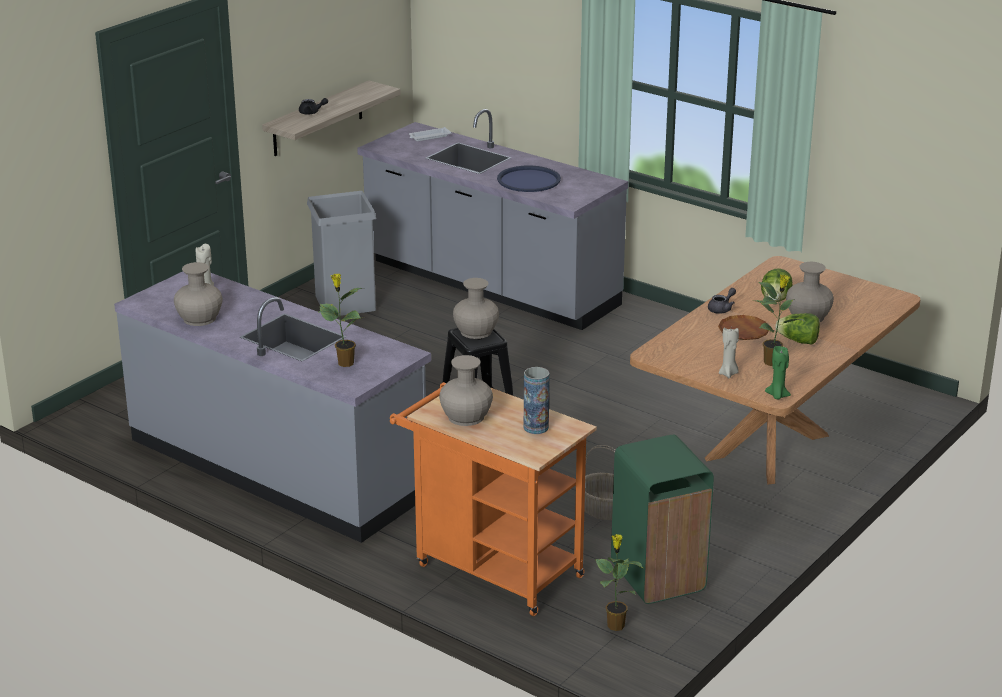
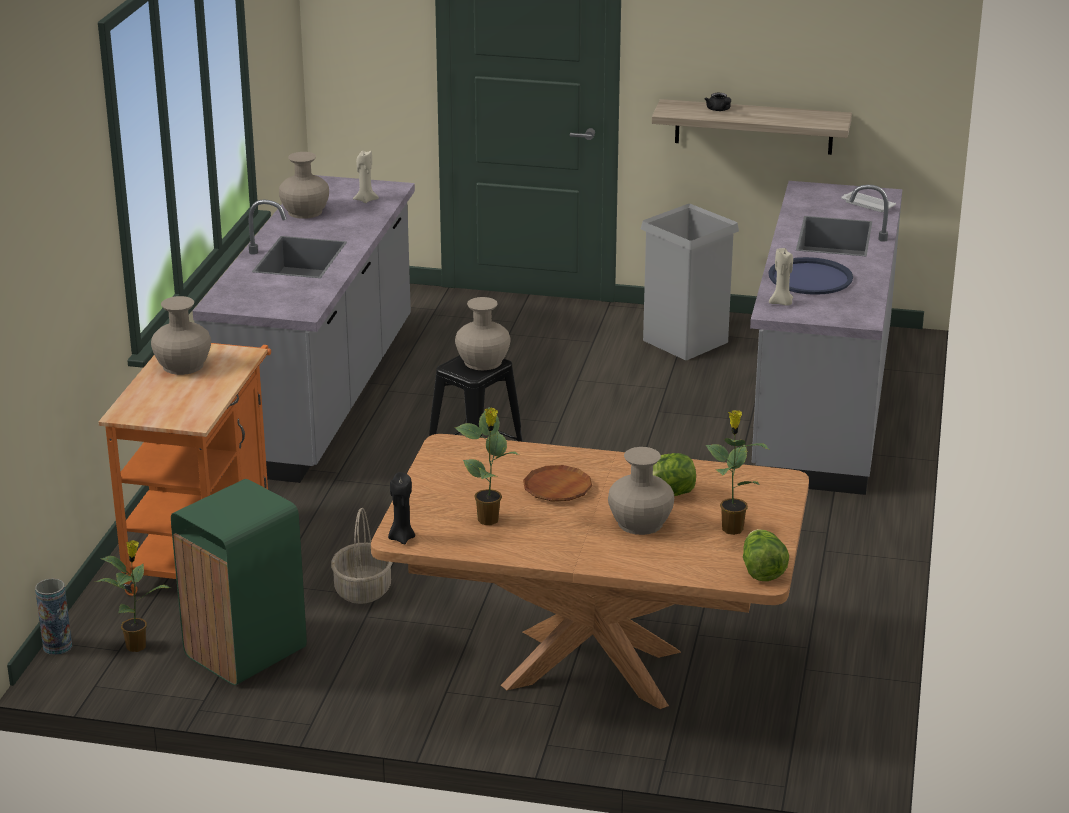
camera: 65 degrees right, 0 degrees up
(344, 363) = (262, 290): potted plant -> potted plant (731, 528)
(536, 427) = (181, 403): vase -> vase (57, 646)
(722, 309) = (607, 464): grey teapot -> none
(728, 374) = (434, 498): beige candle -> beige candle (782, 303)
(777, 396) = (401, 538): green candle -> black candle
(798, 341) = (561, 527): lettuce -> lettuce (761, 571)

